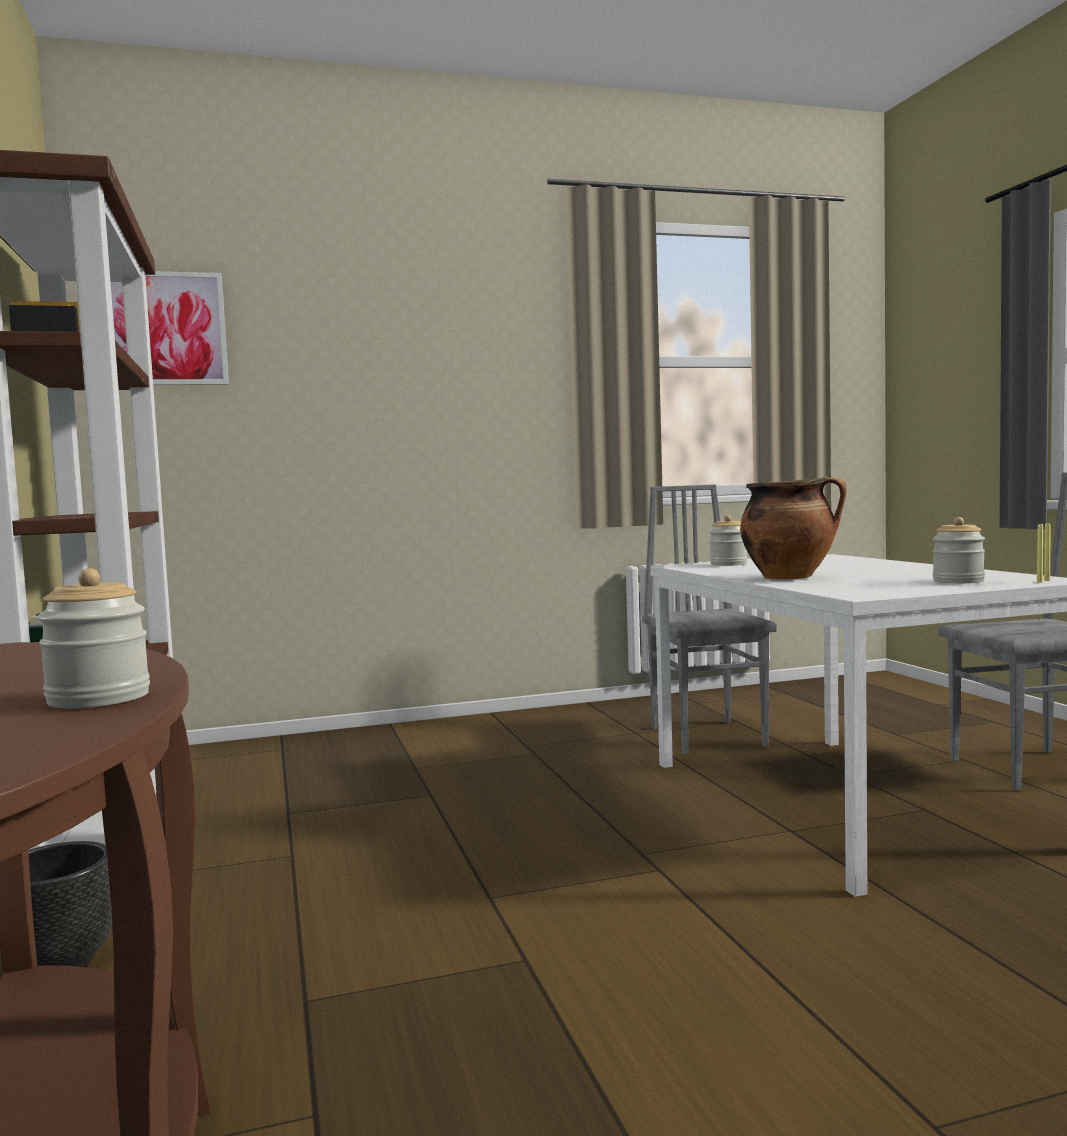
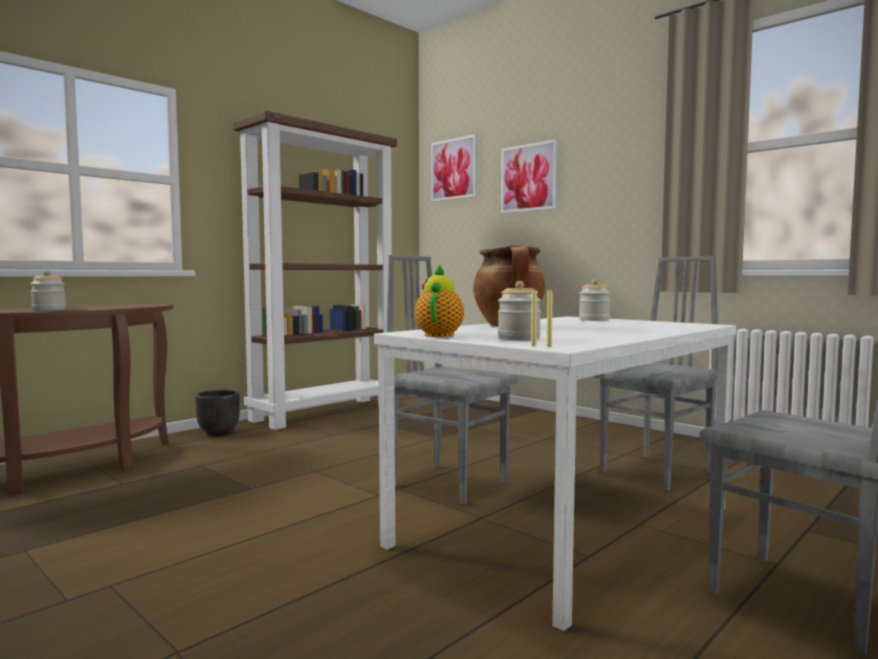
camera: 60 degrees right, 0 degrees up
(342, 363) = (529, 178): none -> picture
(649, 823) = (449, 483): none -> grey chair
(901, 590) = (440, 335): none -> teapot

